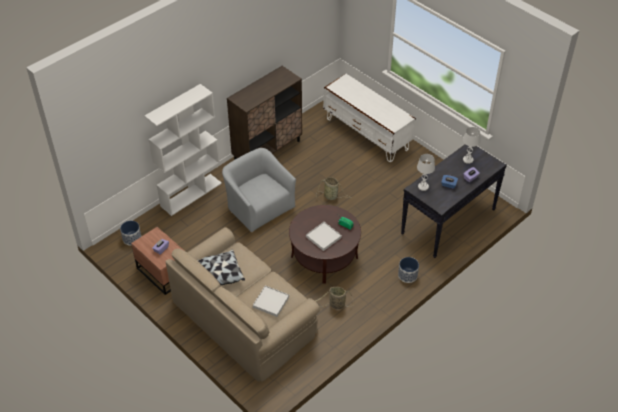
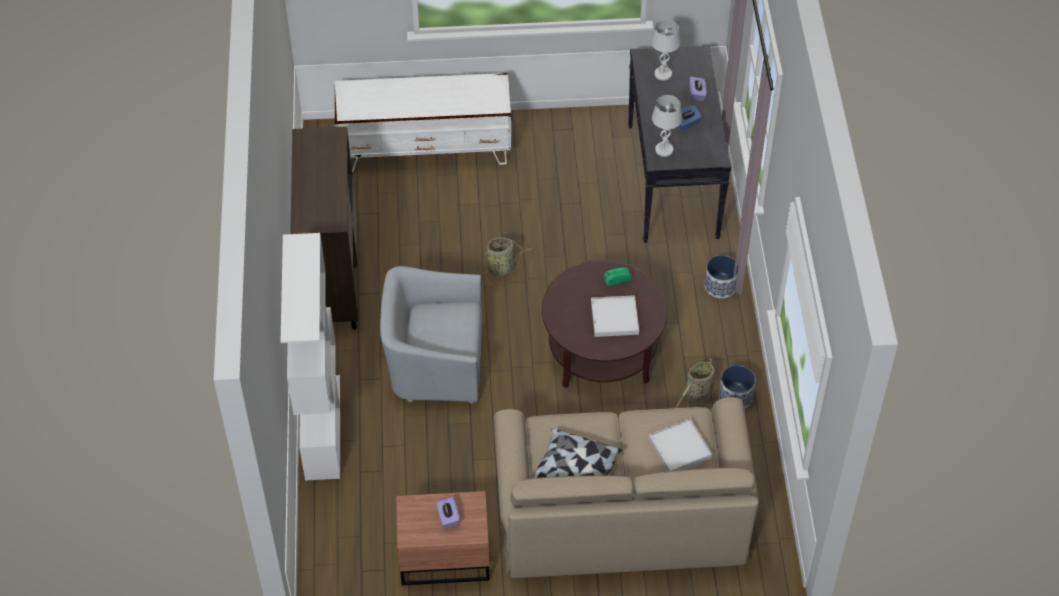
camera: 50 degrees left, 5 degrees up
(132, 238) = (335, 556): planter -> planter (735, 397)

